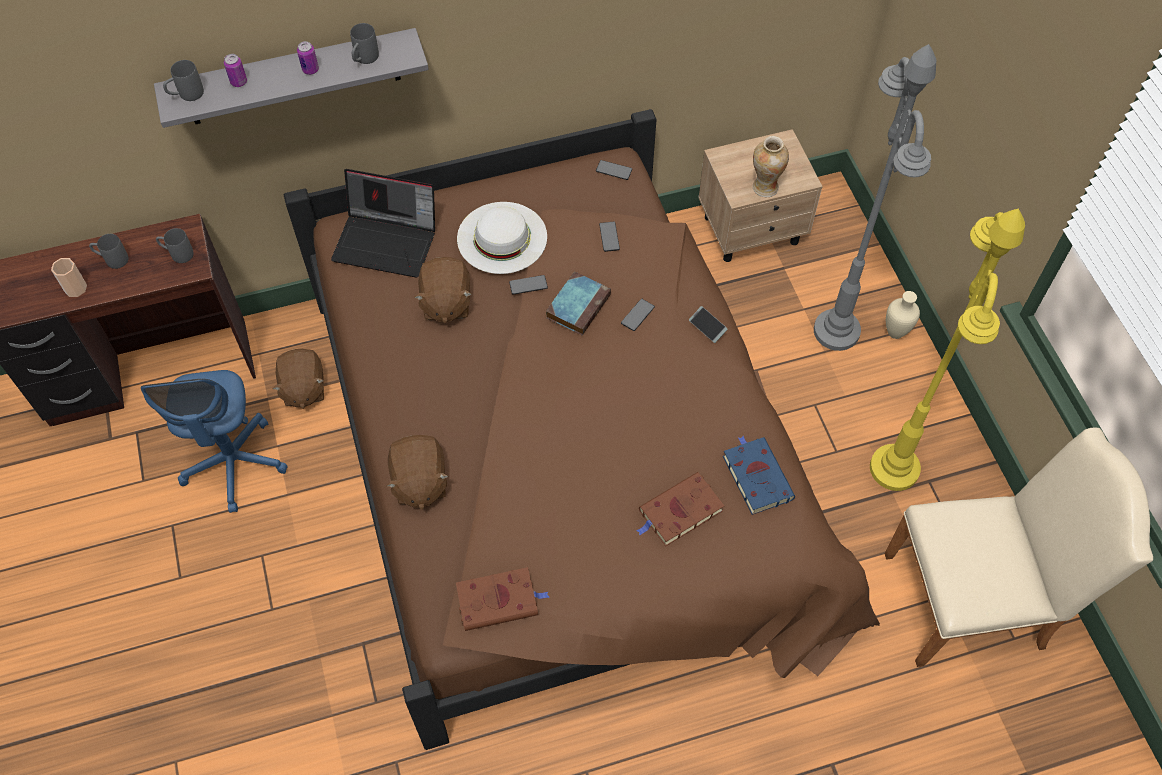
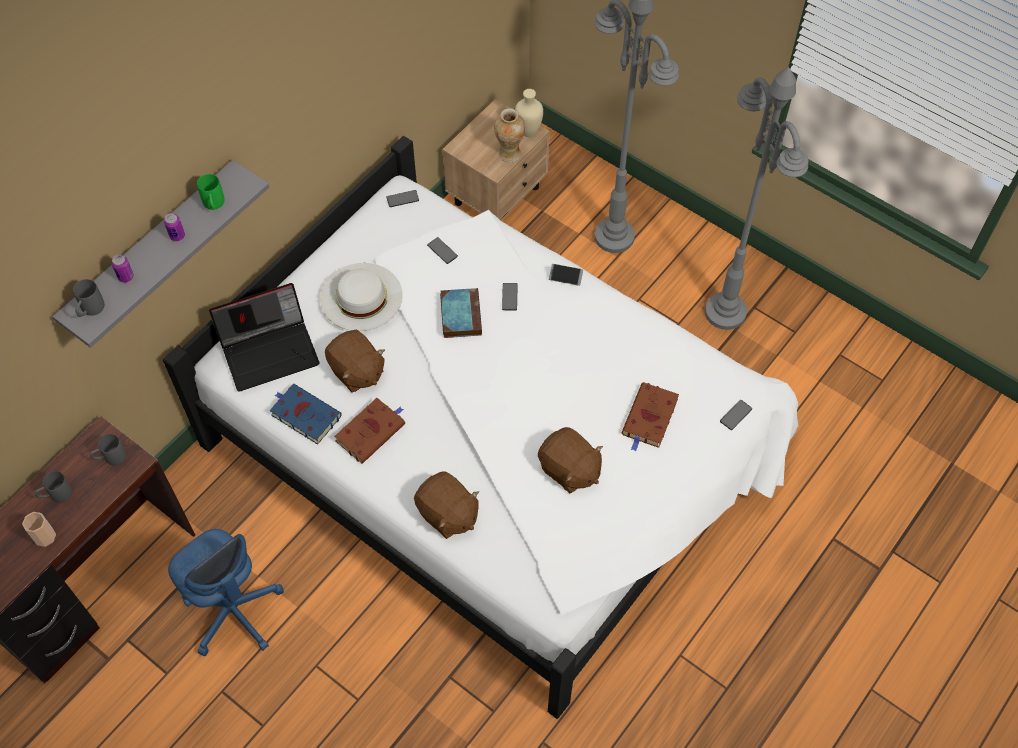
camera: 35 degrees left, 0 degrees up
(303, 389) = (242, 519): brown plush toy -> brown plush toy (569, 470)
(364, 59) = (214, 205): grey mug -> green mug
(499, 600) = (576, 558): brown book -> brown book (371, 431)
(528, 285) = (411, 321): phone -> phone (735, 415)
(569, 464) = (498, 448): brown bed -> white bed
(756, 476) = (680, 362): blue book -> blue book (304, 415)
(894, 469) = (725, 312): yellow floor lamp -> grey floor lamp
(895, 332) = (655, 214): beige vase -> beige vase (528, 132)
(975, 599) = (840, 369): beige chair -> none

